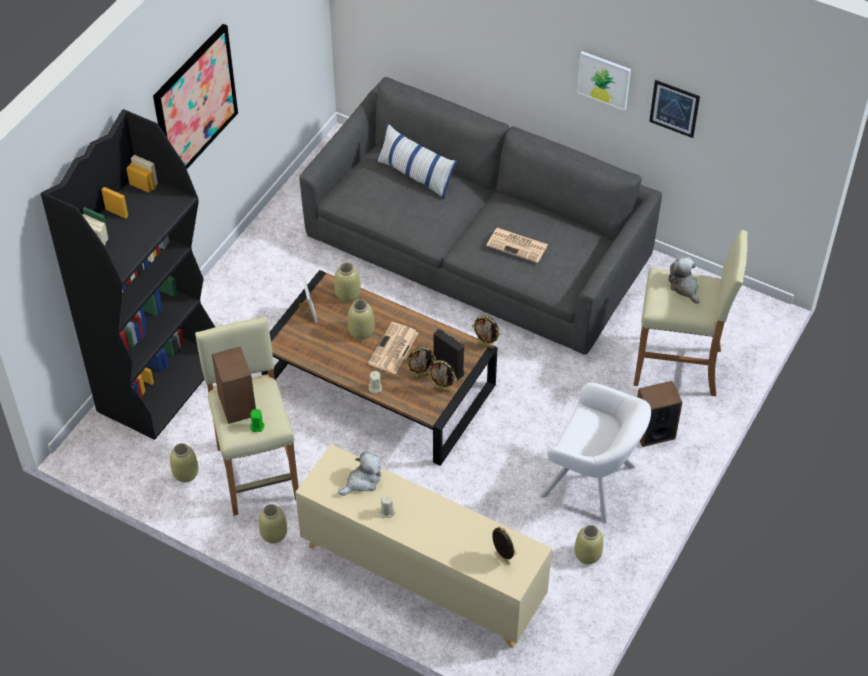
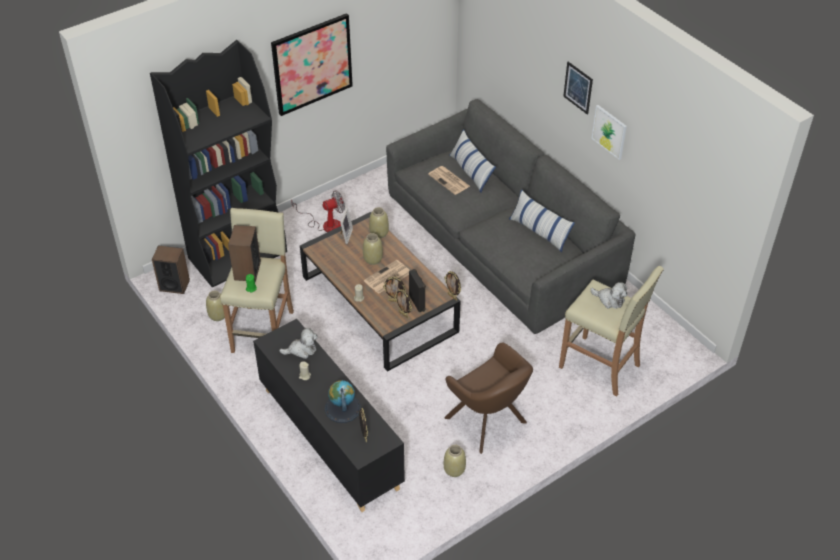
camera: 25 degrees right, 5 degrees down
(249, 303) = (326, 224): none -> fan
(273, 534) = (248, 374): beige vase -> none
(422, 574) = (329, 438): beige cabinet -> black cabinet
(456, 534) = (342, 408): none -> globe
(518, 245) = (514, 238): newspaper -> newspaper (449, 181)
(542, 226) = (539, 231): none -> pillow
(593, 483) = (488, 423): white armchair -> brown armchair
(653, 432) = (554, 404): speaker -> speaker (174, 285)
(674, 108) = (651, 165): picture -> picture (578, 87)
(684, 287) = (609, 300): plush toy -> plush toy turned 120 degrees clockwise

